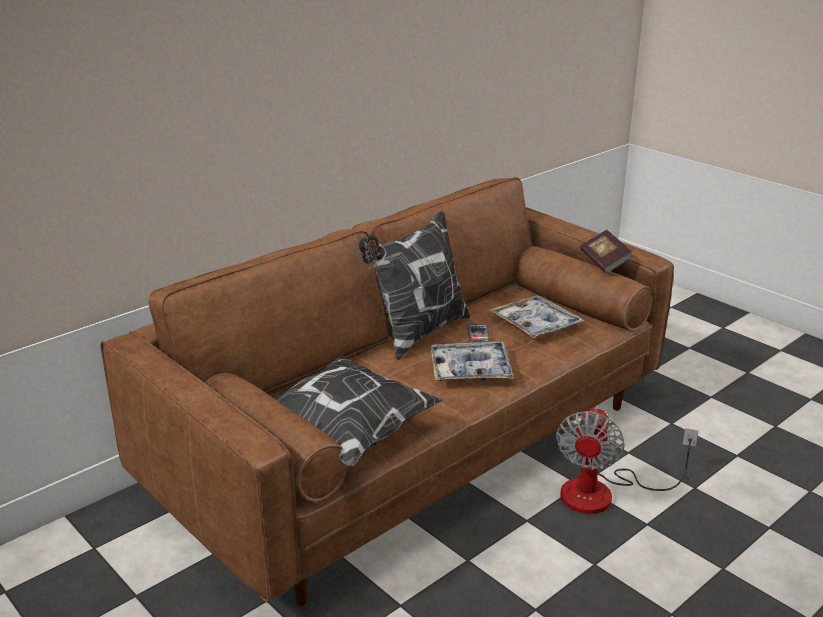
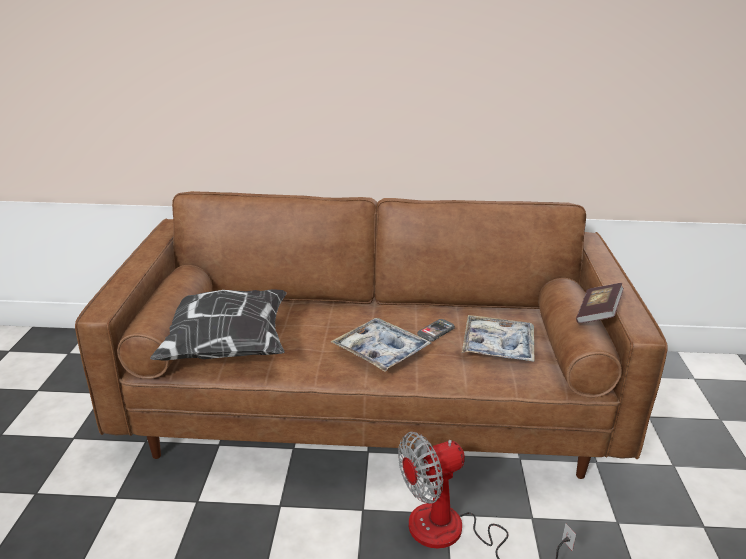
camera: 45 degrees right, 0 degrees up
(418, 333) = (398, 309): pillow -> none

